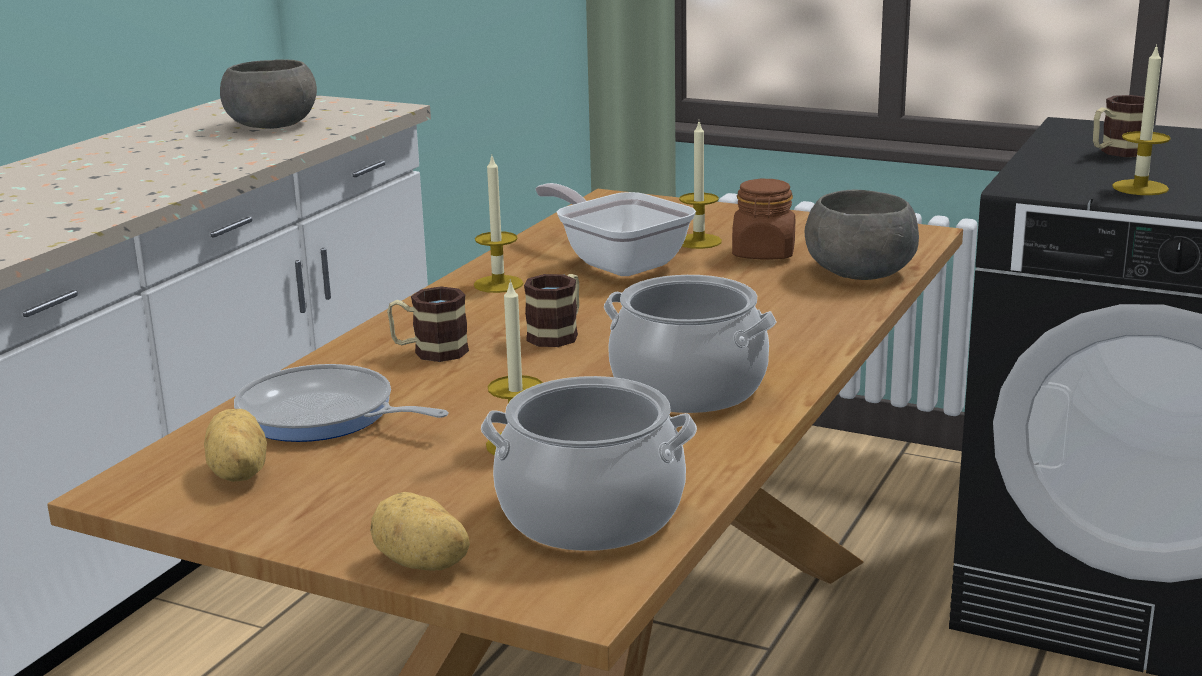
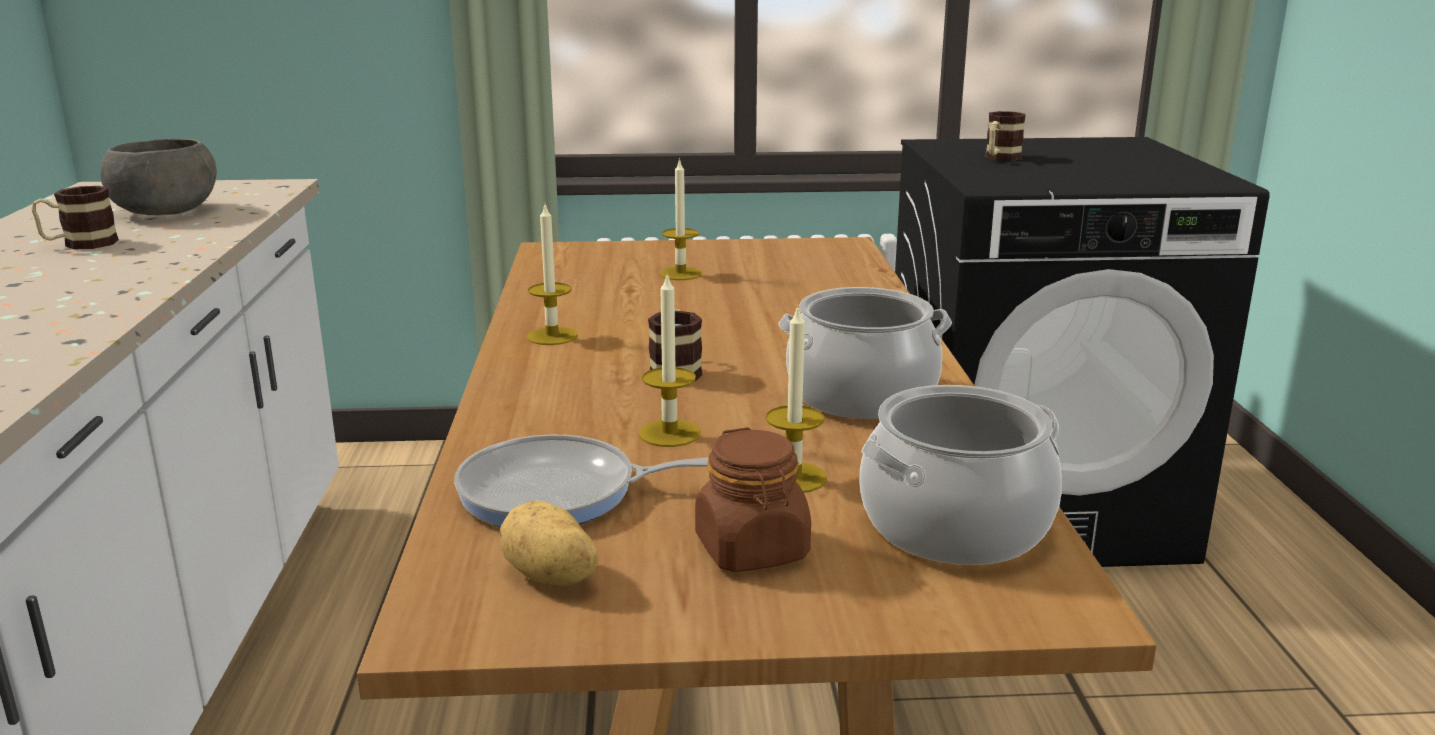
camera: 30 degrees left, 0 degrees up
(421, 564) = (881, 618): potato -> none
(429, 352) = (577, 409): mug -> mug (80, 244)
(617, 262) = (636, 300): frying pan -> none
(763, 253) = (750, 276): brown jar -> brown jar (752, 550)
(861, 272) = (849, 279): grey bowl -> none
(1140, 188) = (1064, 179): candle -> candle (669, 433)

